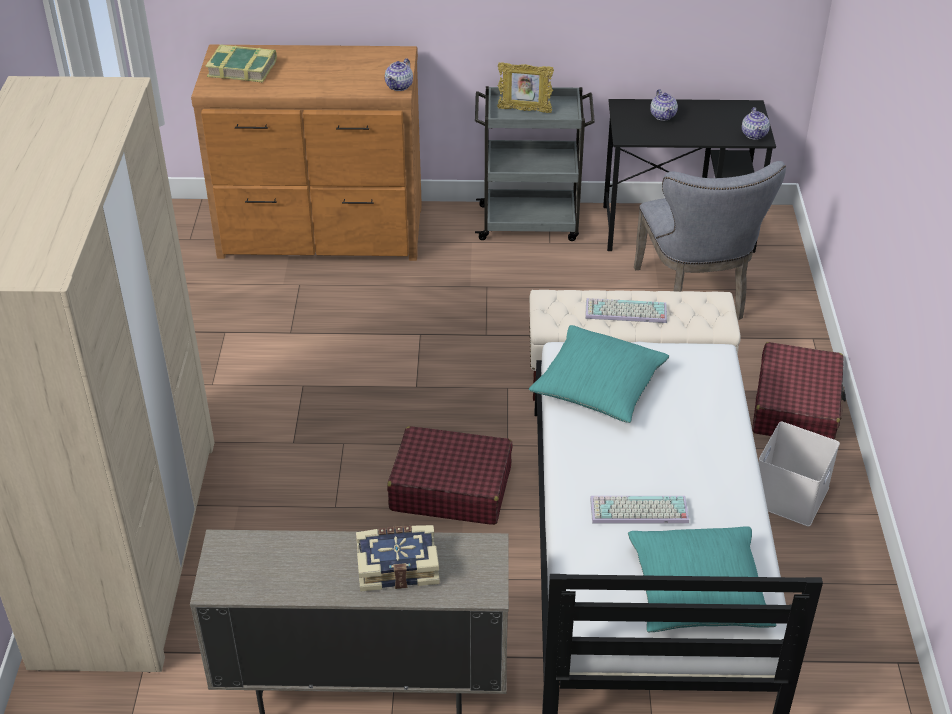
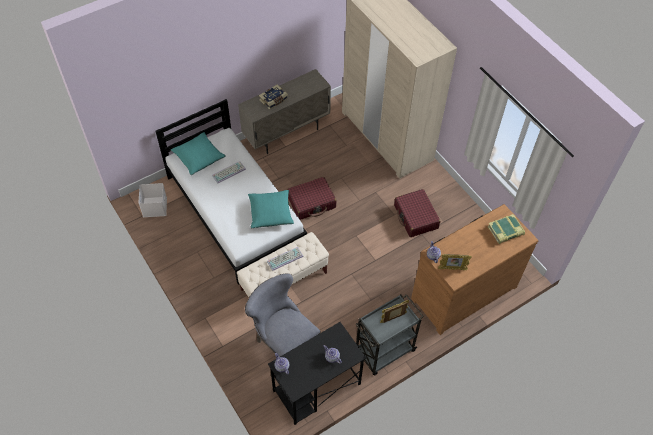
camera: 145 degrees right, 15 degrees up
(387, 64) = (452, 269): none -> picture frame
(790, 496) = (198, 259): white storage box -> white storage box (154, 206)
(796, 406) = (214, 303): red suitcase -> red suitcase (415, 217)

